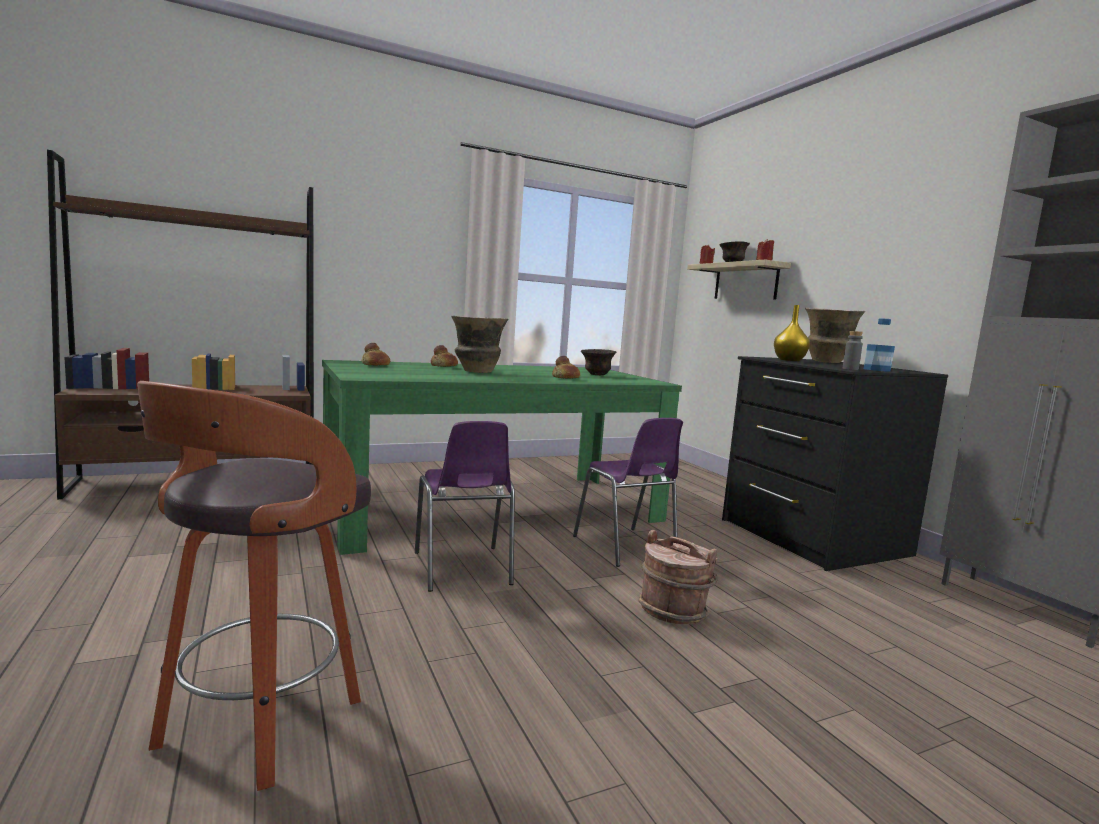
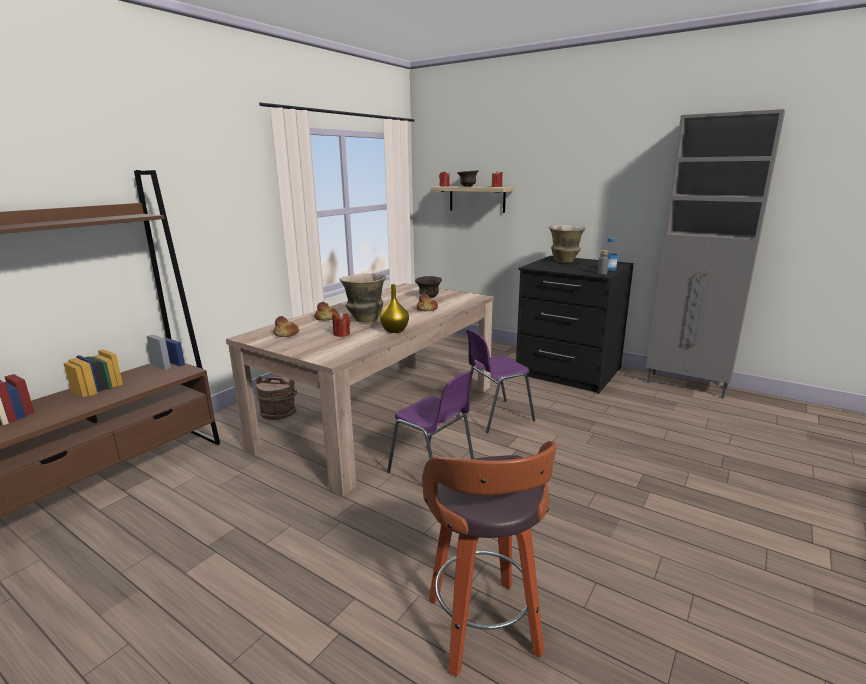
camera: 30 degrees left, 10 degrees up
(423, 372) = (341, 334): none -> red candle
(493, 508) = (382, 415): green dining table -> beige dining table
(625, 548) = (495, 416): purple chair -> purple chair turned 120 degrees clockwise
(673, 610) = (568, 451): brown bucket -> brown bucket (279, 413)
(789, 360) = (551, 266): yellow vase -> yellow vase (395, 331)

